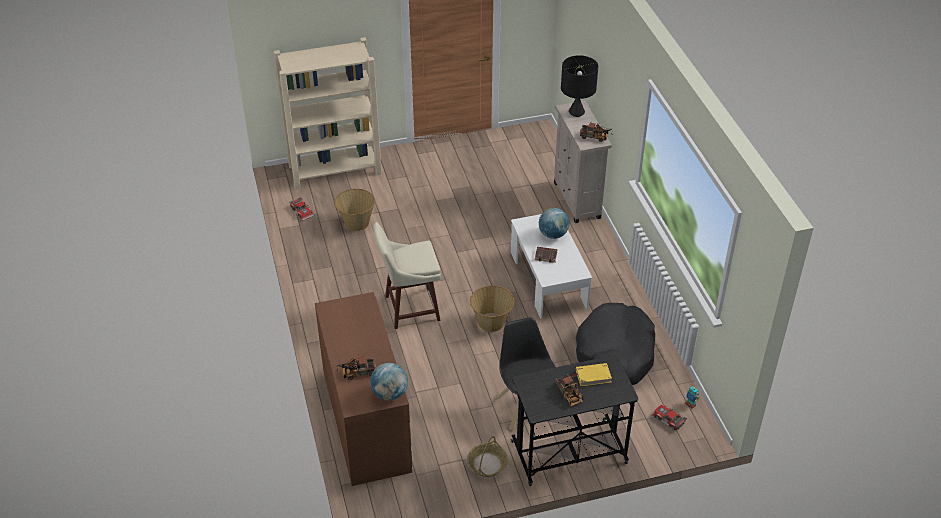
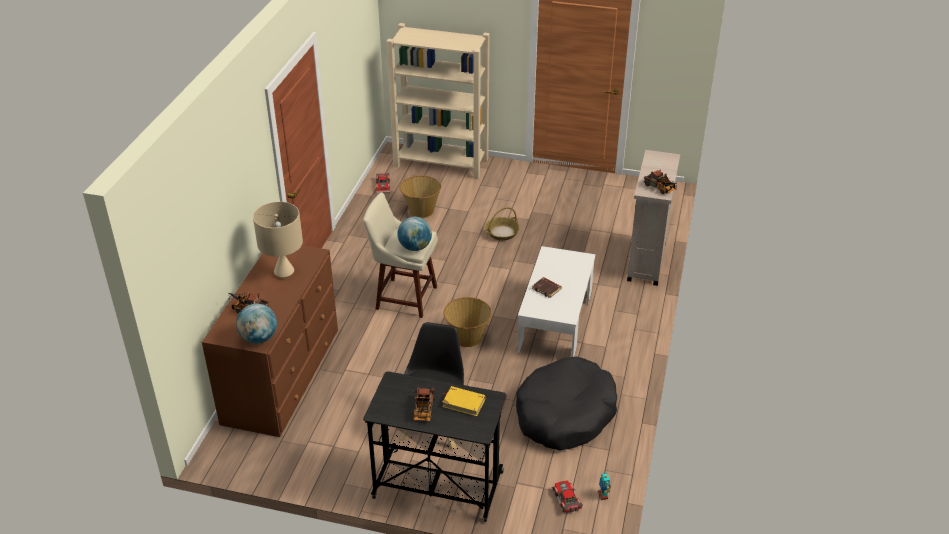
camera: 30 degrees right, 5 degrees down
(355, 328) = (284, 273): none -> beige table lamp
(487, 464) = (352, 460): basket -> basket (502, 232)
(553, 234) = (571, 273): globe -> globe (415, 247)
(576, 113) = (660, 162): black table lamp -> none

